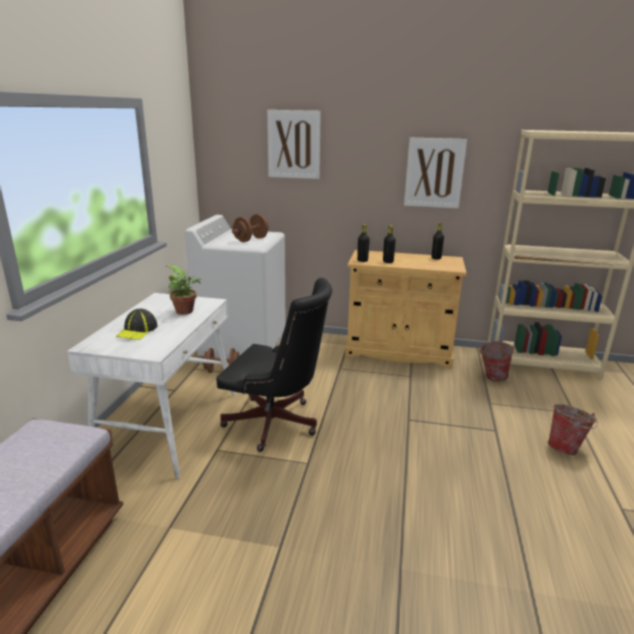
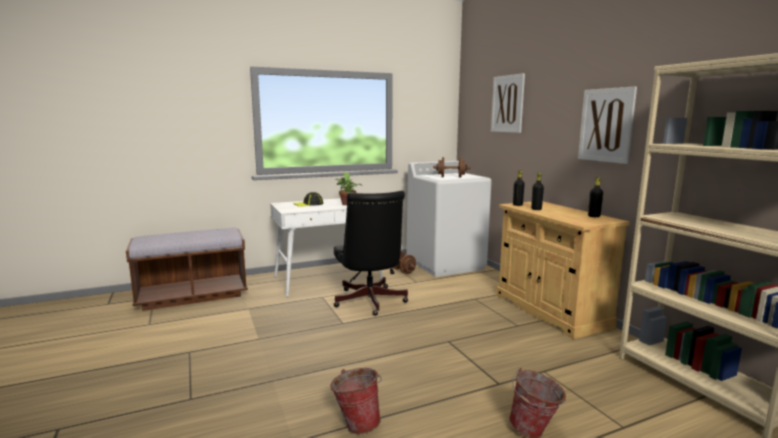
camera: 55 degrees right, 10 degrees down
(491, 378) = (597, 362): bucket -> bucket (357, 423)

